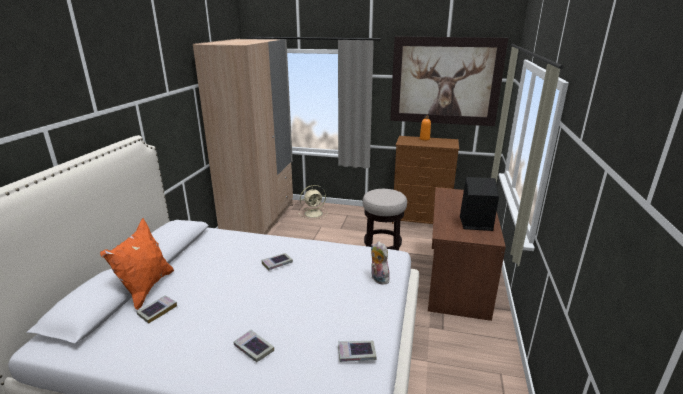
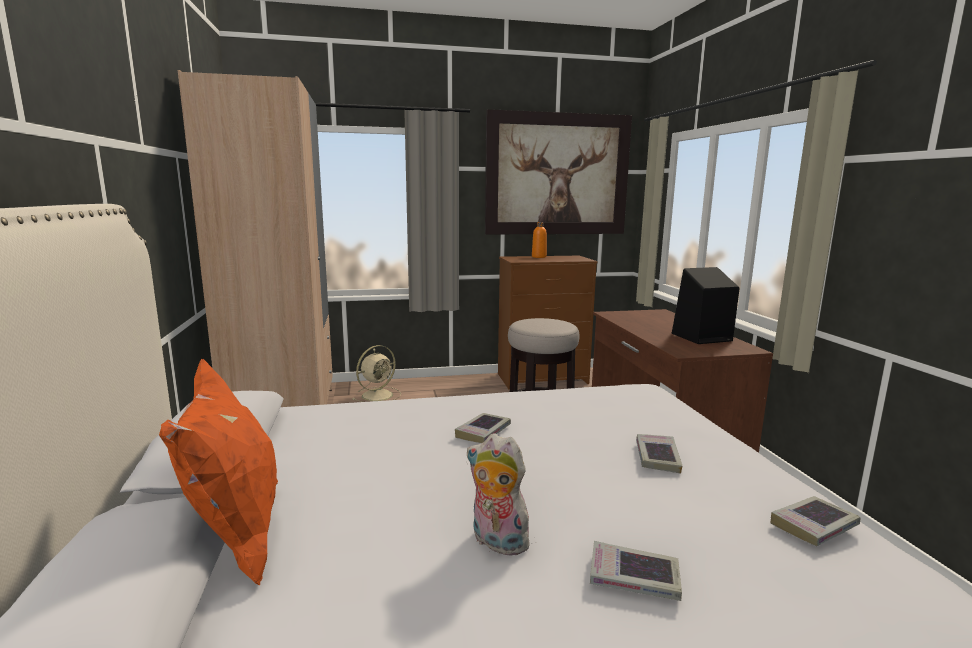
camera: 25 degrees left, 10 degrees down
(157, 311) = (317, 573): book -> book (657, 457)
(378, 279) = (672, 419): plush toy -> plush toy (496, 542)

